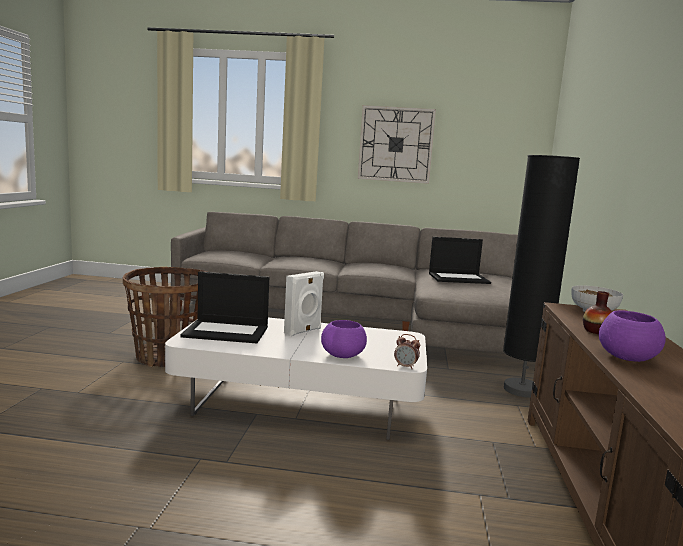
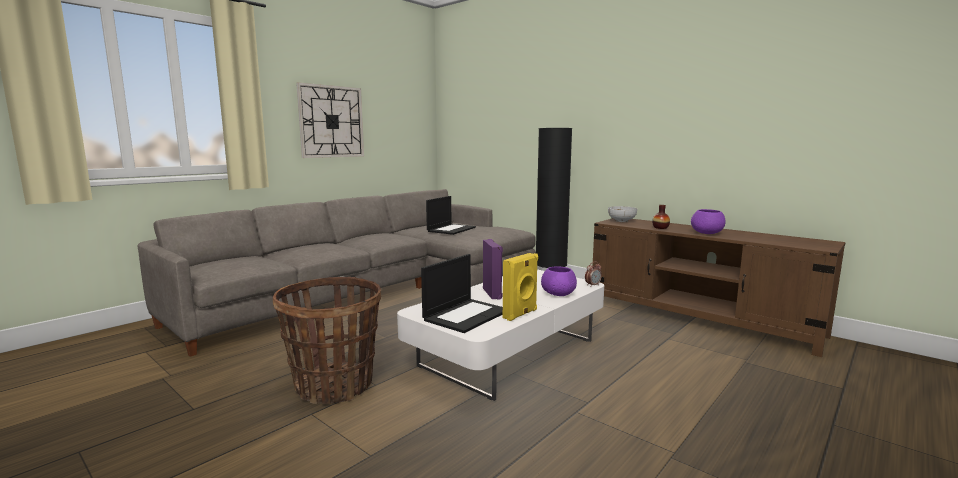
camera: 55 degrees left, 0 degrees up
(253, 348) = (521, 314): none -> yellow speaker
(303, 331) = (493, 293): white speaker -> purple speaker

